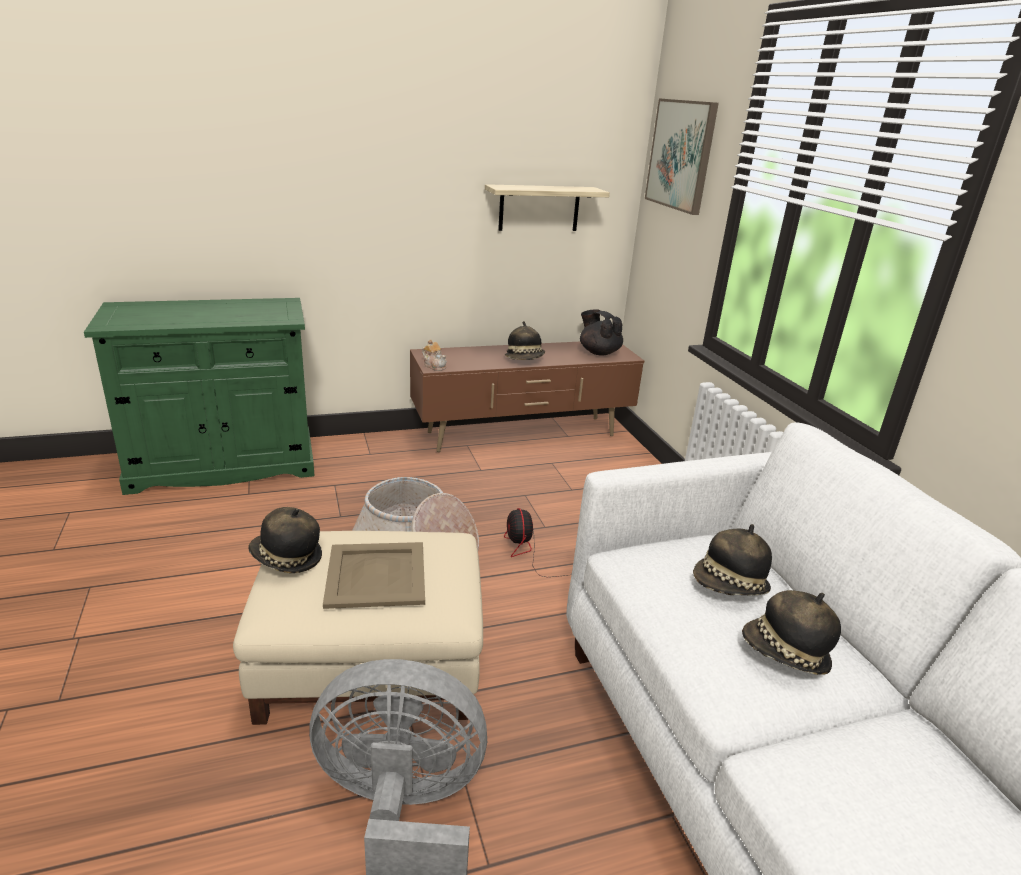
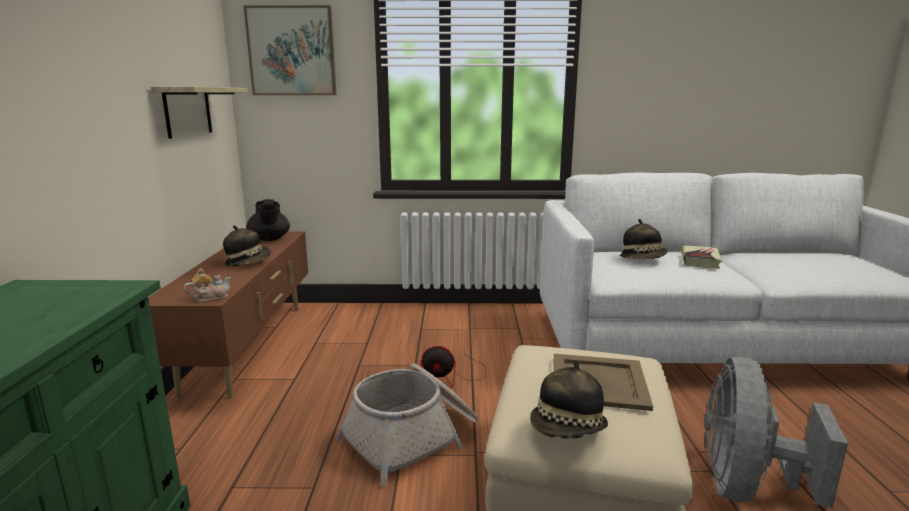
camera: 70 degrees left, 10 degrees down
(599, 352) = (269, 239): black teapot -> black teapot turned 90 degrees counterclockwise
(785, 654) = (700, 260): hat -> book

